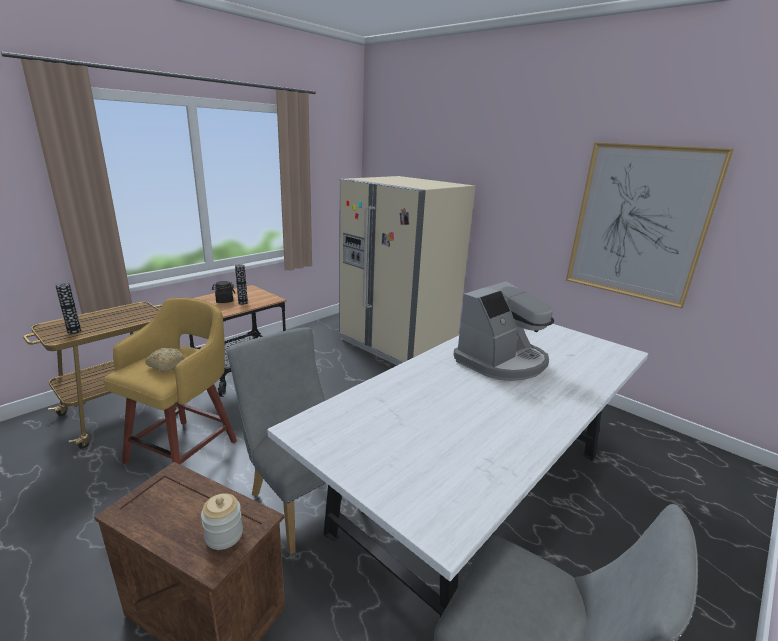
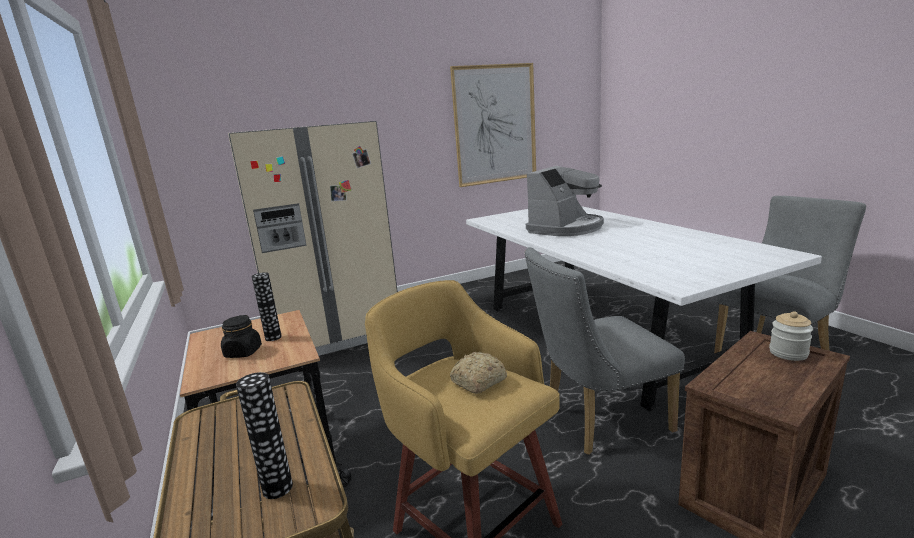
camera: 65 degrees left, 5 degrees down
(502, 361) = (566, 228): coffee machine -> coffee machine turned 60 degrees clockwise

